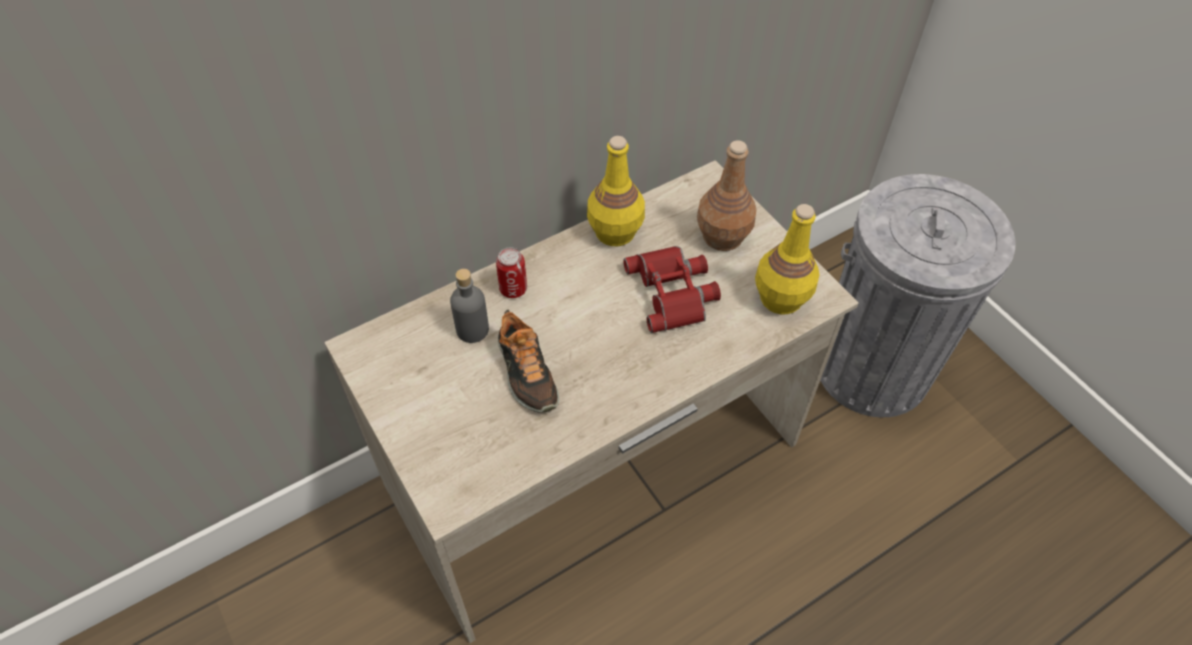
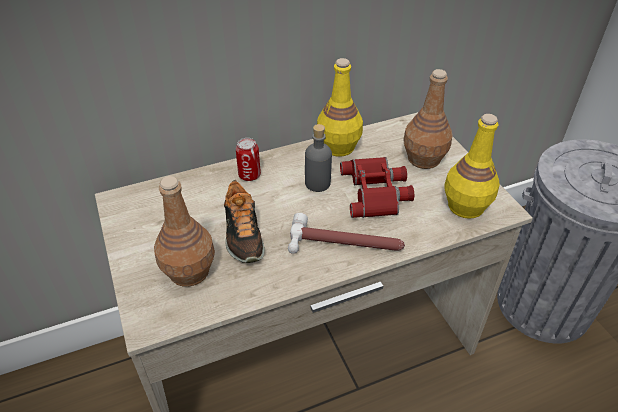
camera: 10 degrees right, 10 degrees down
(472, 329) = (209, 199): grey bottle -> grey bottle (317, 183)
(476, 431) = (190, 272): none -> brown bottle
(650, 369) = (346, 245): none -> hammer

